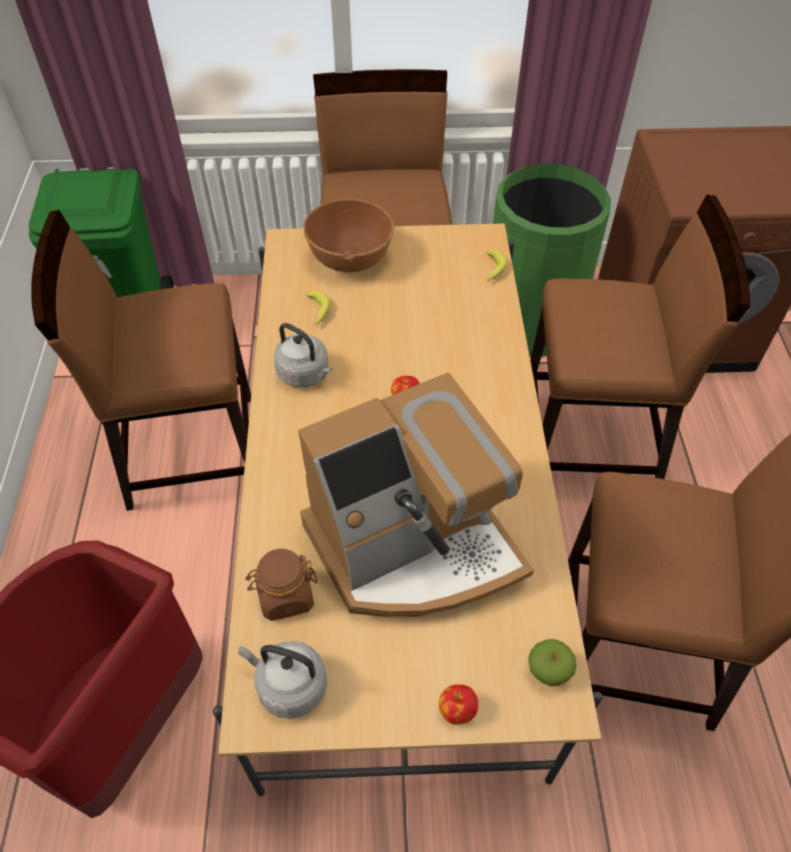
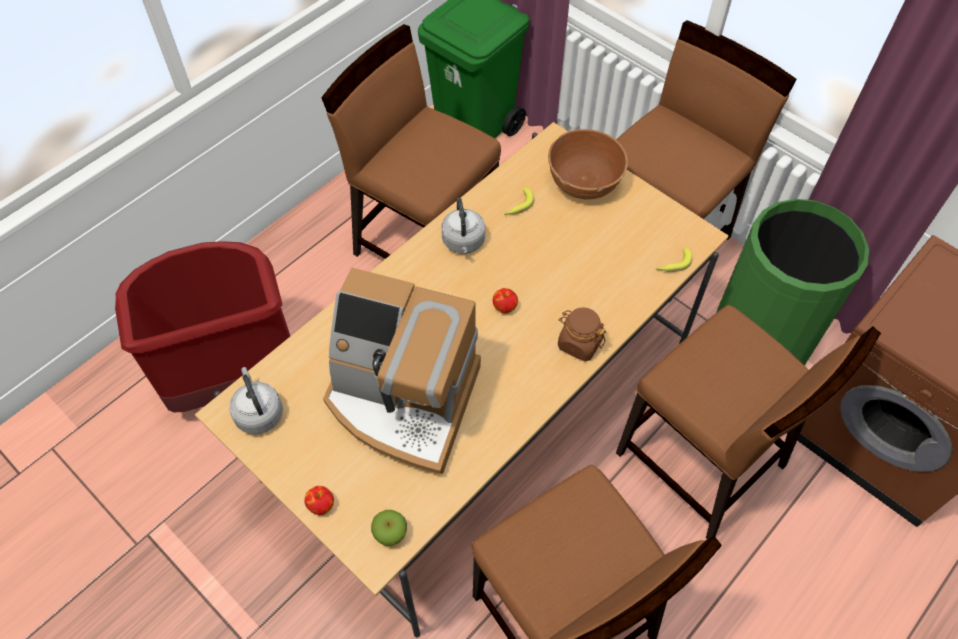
camera: 45 degrees right, 5 degrees up
(285, 596) = (308, 365): brown jar -> brown jar (579, 343)

